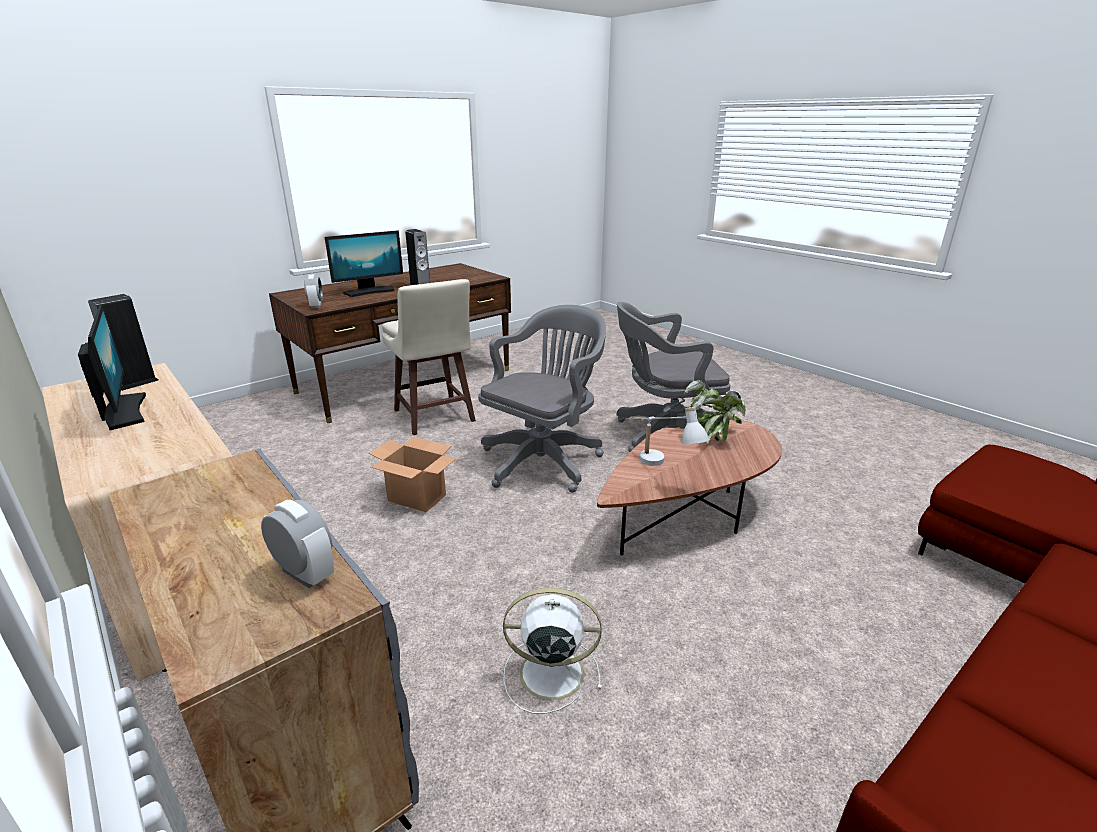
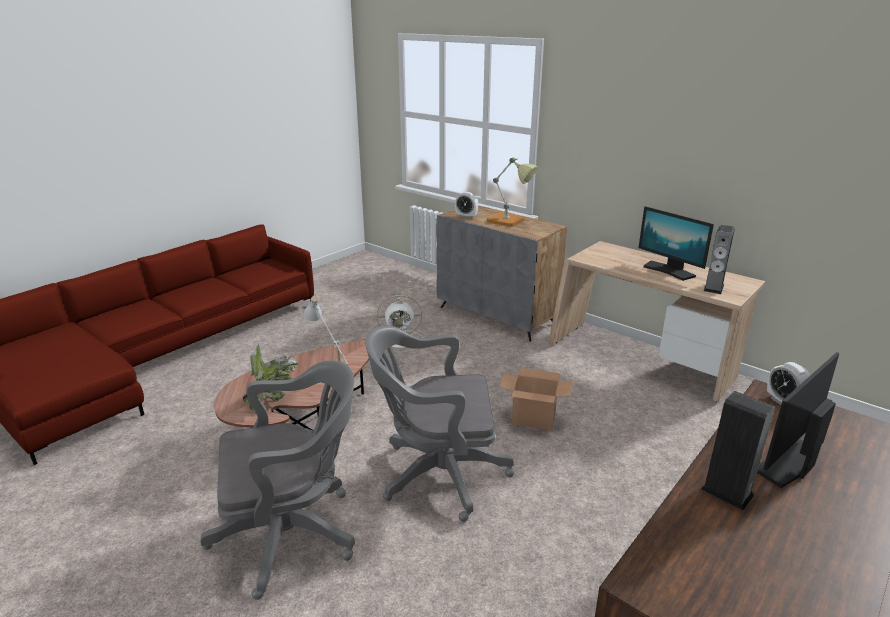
camera: 170 degrees right, 0 degrees up
(212, 529) = (510, 221): none -> table lamp
(434, 417) = (608, 535): beige stool -> none
(545, 460) = (436, 474): grey office chair -> grey office chair turned 60 degrees clockwise

